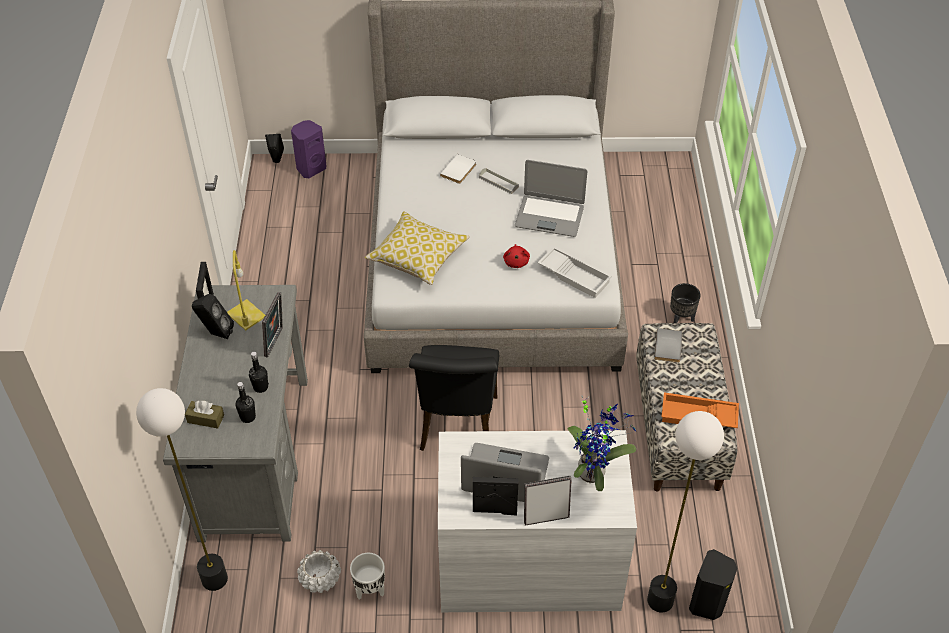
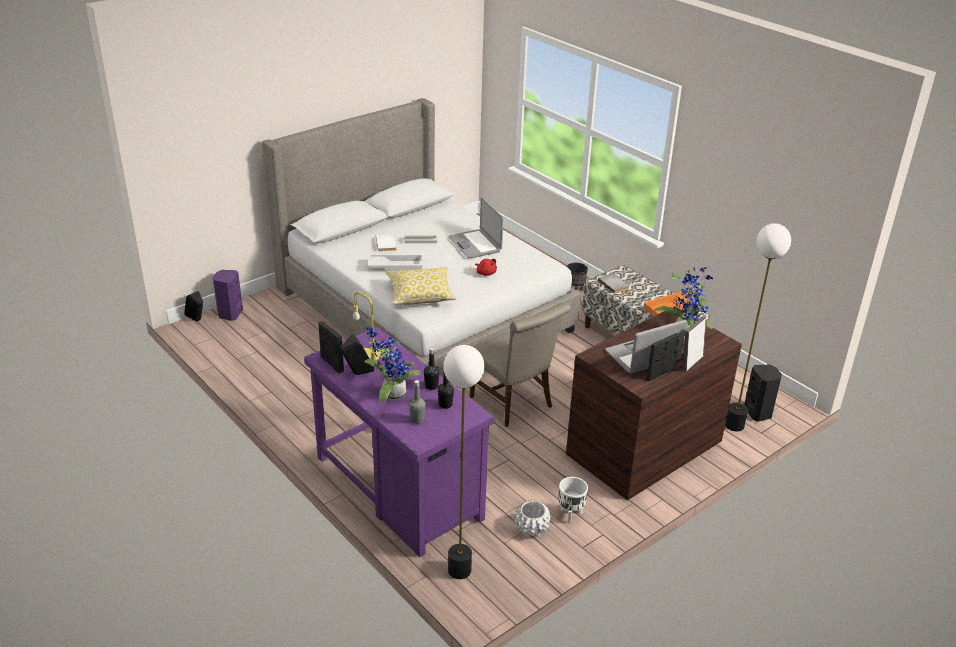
camera: 40 degrees left, 15 degrees down
(205, 419) = (417, 420): brown tissue box -> grey bottle
(217, 375) = (391, 394): none -> potted plant
(254, 456) = (397, 488): grey desk -> purple desk
(276, 342) = (408, 360): picture frame -> none
(458, 427) = (514, 404): black chair -> beige chair
(528, 563) = (644, 447): white dresser -> brown dresser
(549, 216) = (475, 244): laptop -> laptop turned 90 degrees clockwise
(575, 275) = (529, 265): white tray -> white tray (396, 265)

